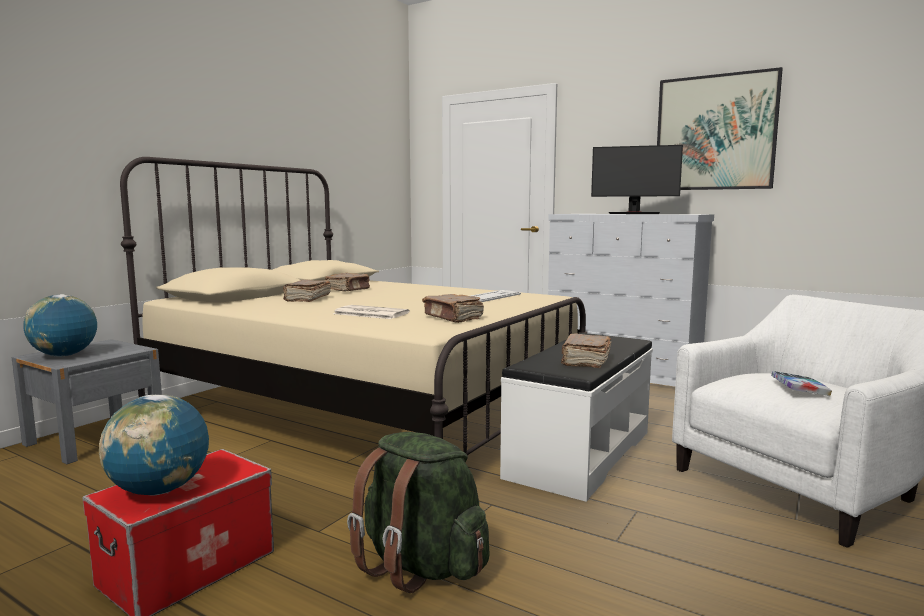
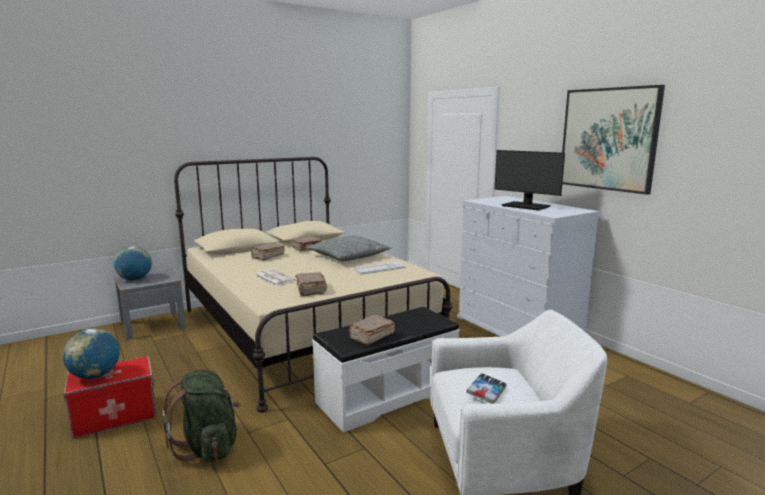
camera: 25 degrees right, 5 degrees up
(424, 292) = (349, 256): none -> grey pillow

